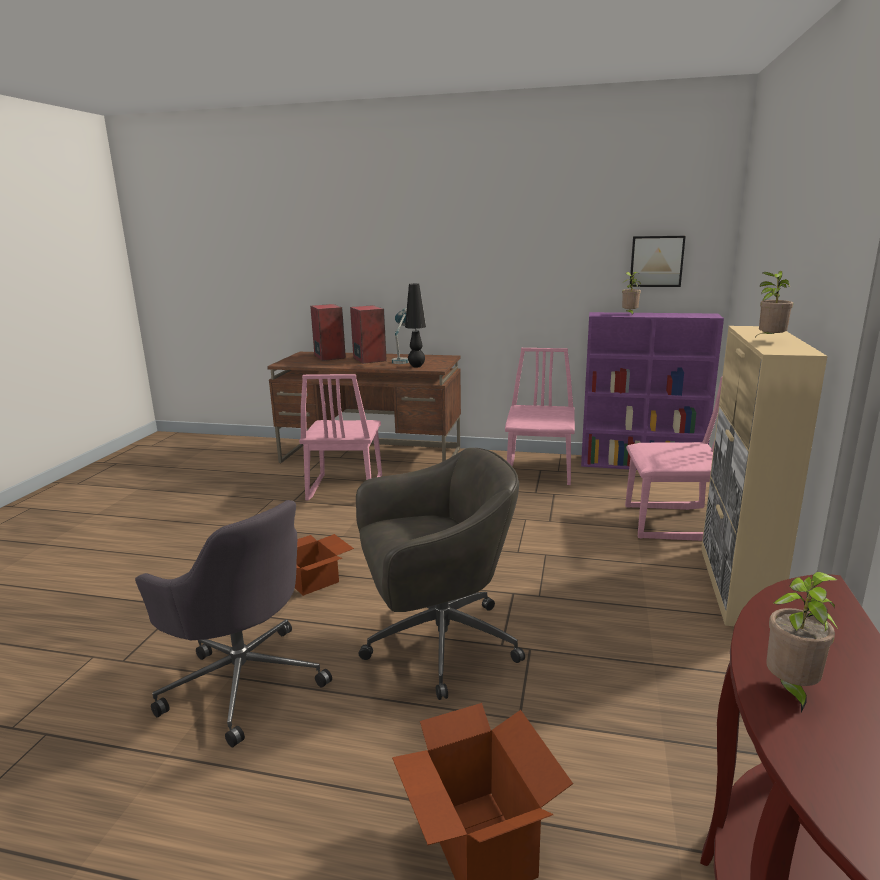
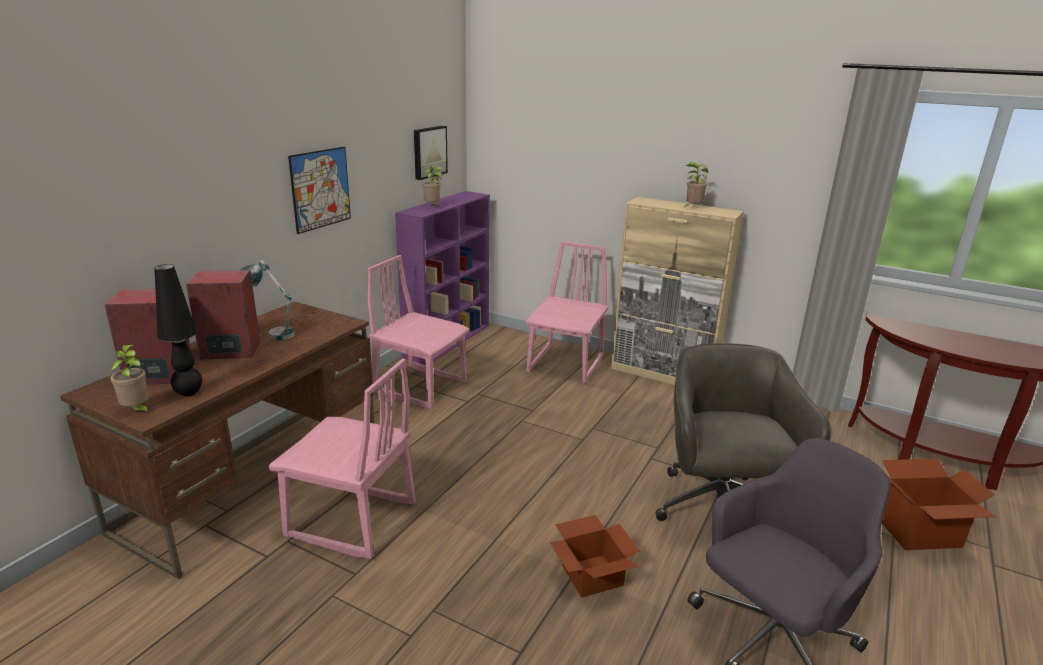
camera: 75 degrees left, 5 degrees up
(416, 366) = (322, 330): black table lamp -> black table lamp (188, 393)
(501, 274) = (320, 189): none -> picture
(790, 690) = (977, 350): potted plant -> potted plant (137, 410)

